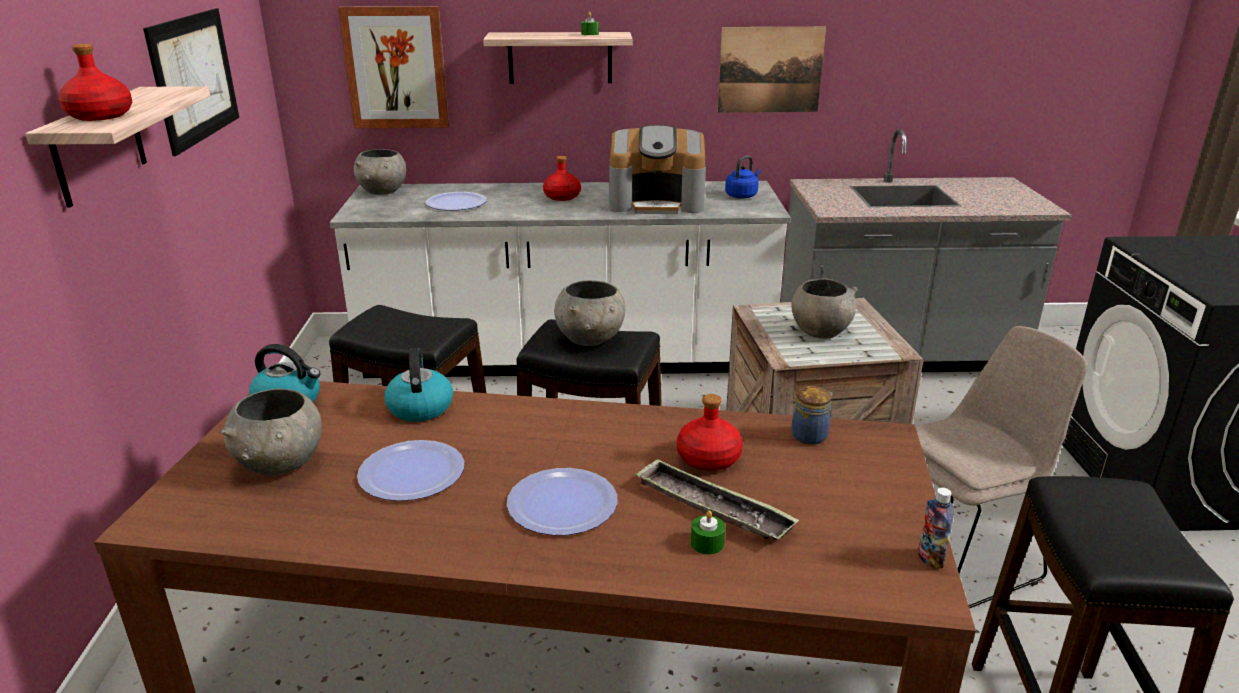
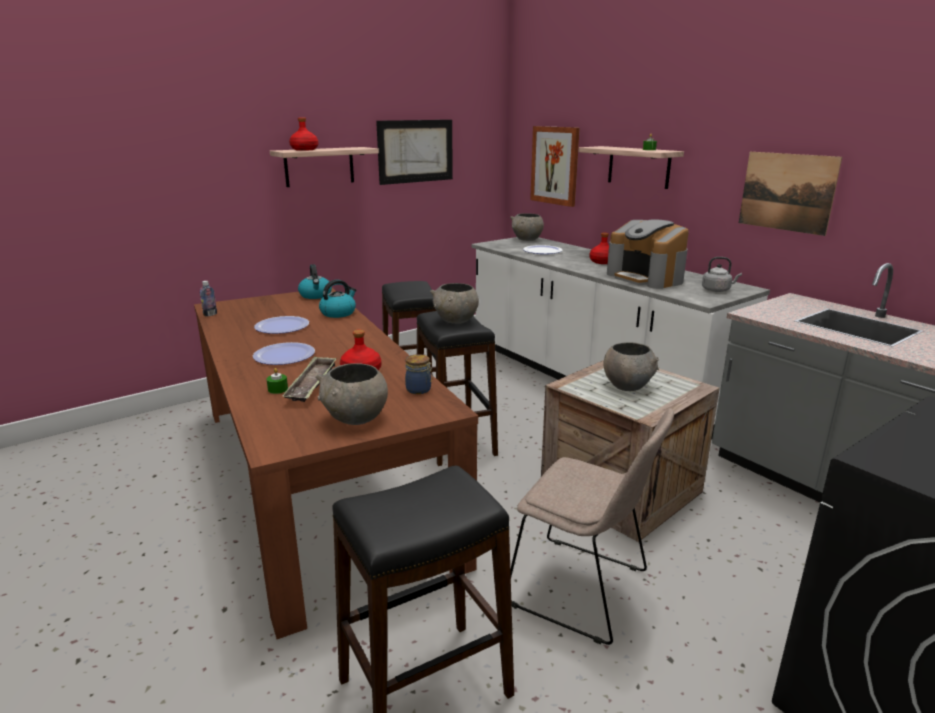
camera: 55 degrees right, 5 degrees down
(281, 465) = (266, 308): grey bowl -> grey bowl (355, 419)
(742, 195) = (717, 290): blue kettle -> grey kettle
(930, 559) = (313, 444): bottle -> bottle (210, 314)

